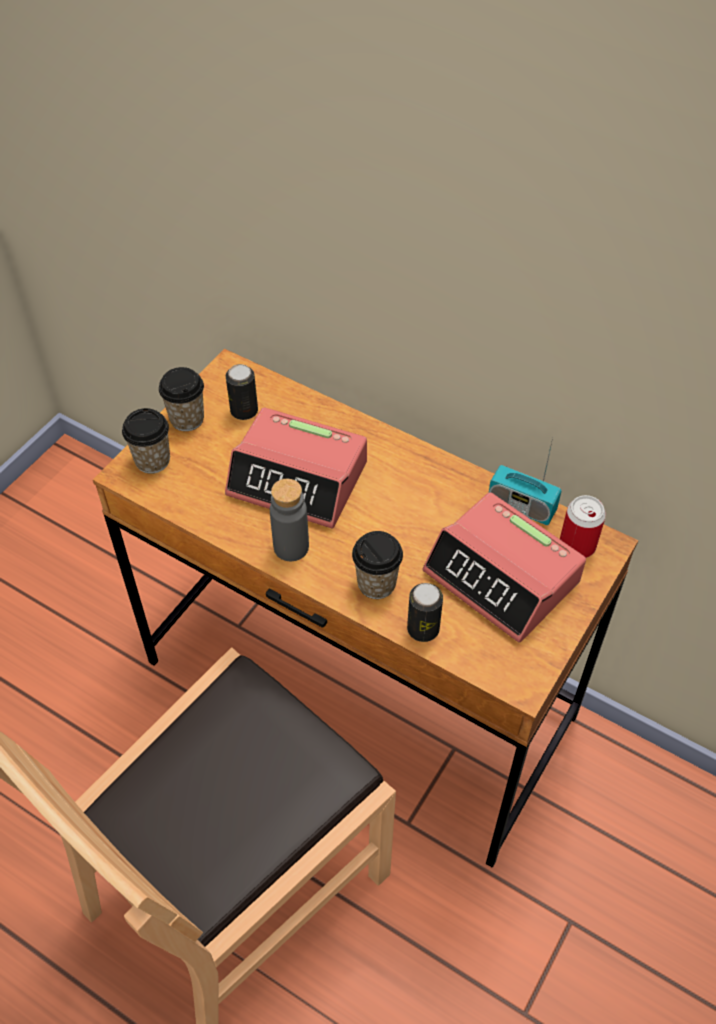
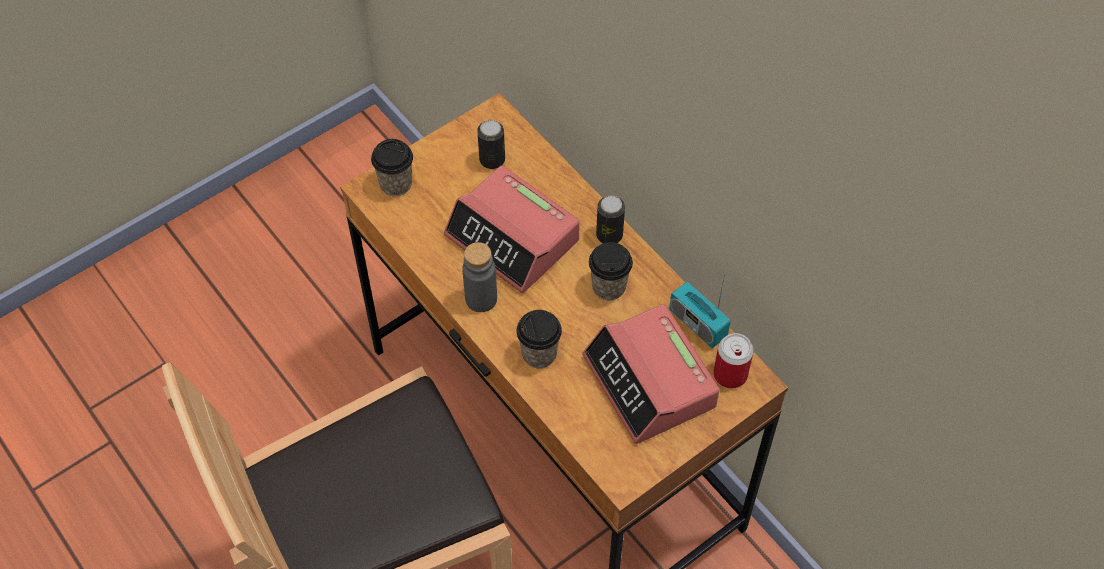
camera: 20 degrees right, 5 degrees up
(187, 419) = (440, 153): cup -> cup (609, 287)
(423, 629) = (560, 406): can -> can (609, 235)

